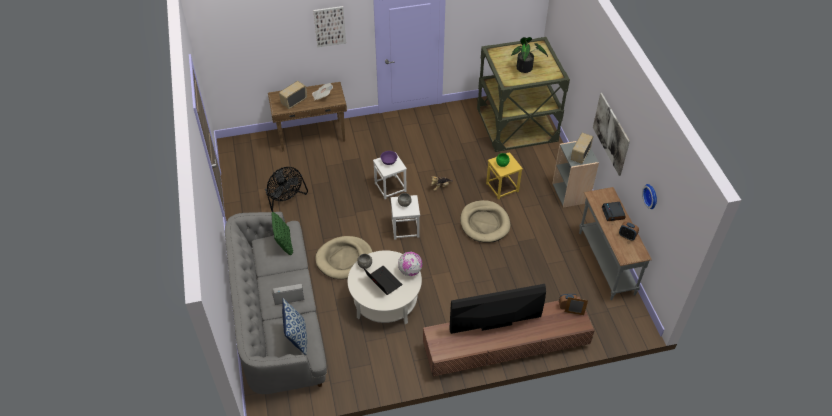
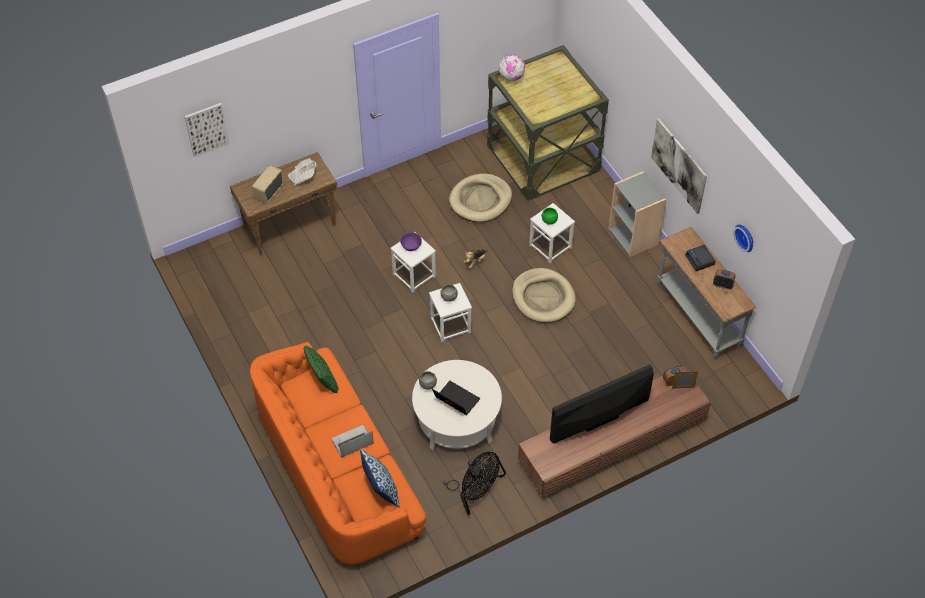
camera: 15 degrees left, 5 degrees up
(278, 317) = (337, 470): grey sofa -> orange sofa
(284, 198) = (286, 318): black fan -> black fan (474, 490)
(330, 26) = (303, 91): picture -> picture (207, 129)
(344, 259) = (390, 380): beige dog bed -> beige dog bed (480, 200)
(410, 271) = (483, 380): globe -> globe (511, 77)
(502, 187) = (550, 246): yellow stool -> white stool
(526, 69) = (552, 95): potted plant -> none
(580, 155) = (642, 193): radio -> none

